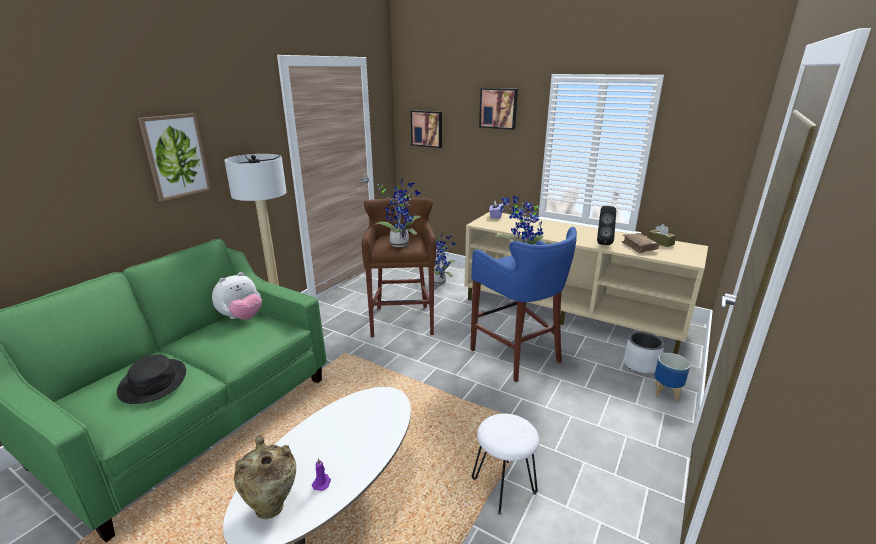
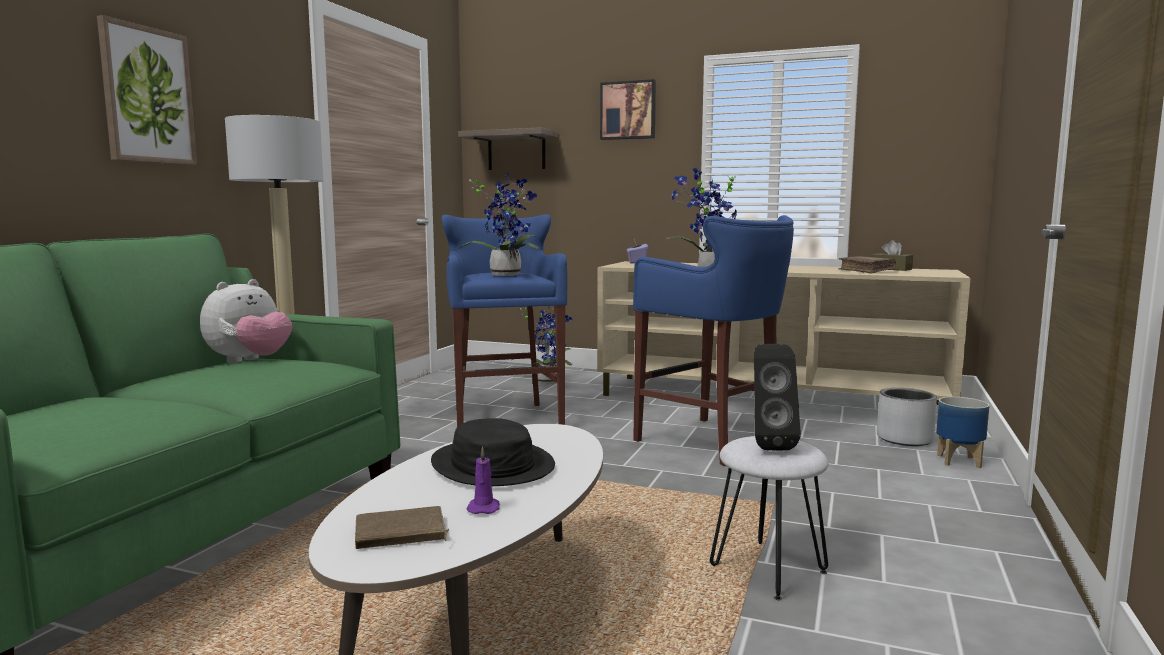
camera: 10 degrees left, 15 degrees down
(153, 382) = (107, 410): black hat -> black hat (492, 465)
(272, 505) = (400, 534): beige vase -> brown book
(402, 319) = (504, 418): brown stool -> blue stool
(427, 128) = (516, 151): picture -> shelf
(603, 242) = (812, 270): black speaker -> black speaker (769, 445)

